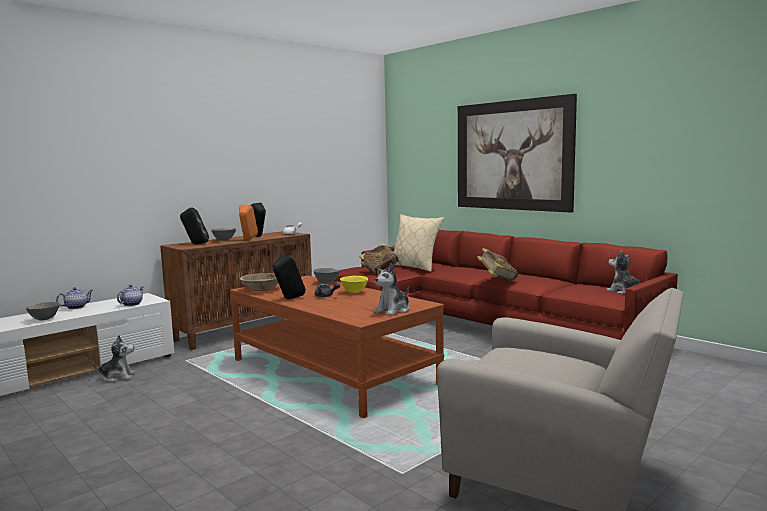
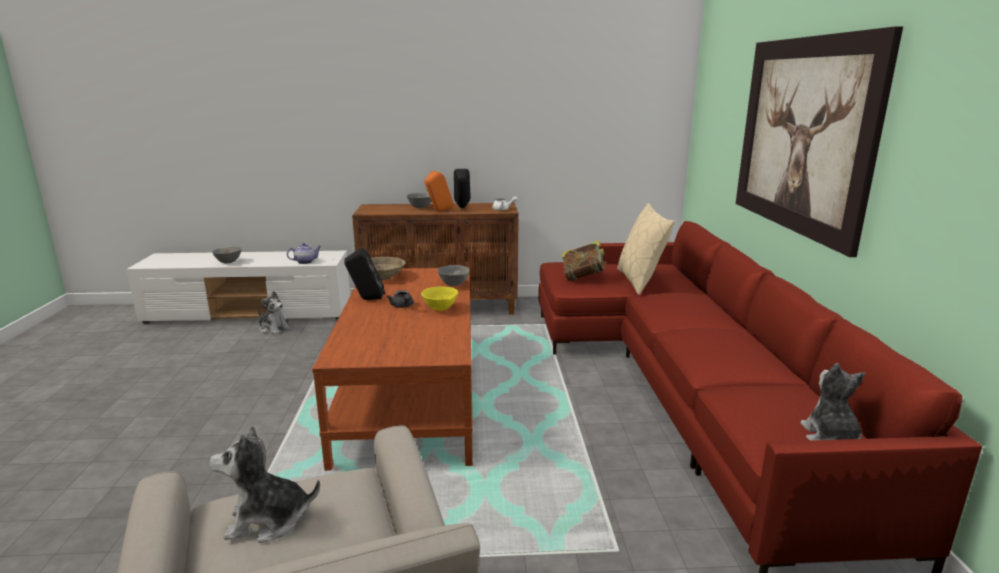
camera: 40 degrees right, 10 degrees up
(76, 307) = (272, 254): teapot -> none
(195, 244) = (385, 208): black speaker -> none
(393, 310) = (397, 354): plush toy -> plush toy (268, 520)
(497, 279) = (674, 338): book -> none

